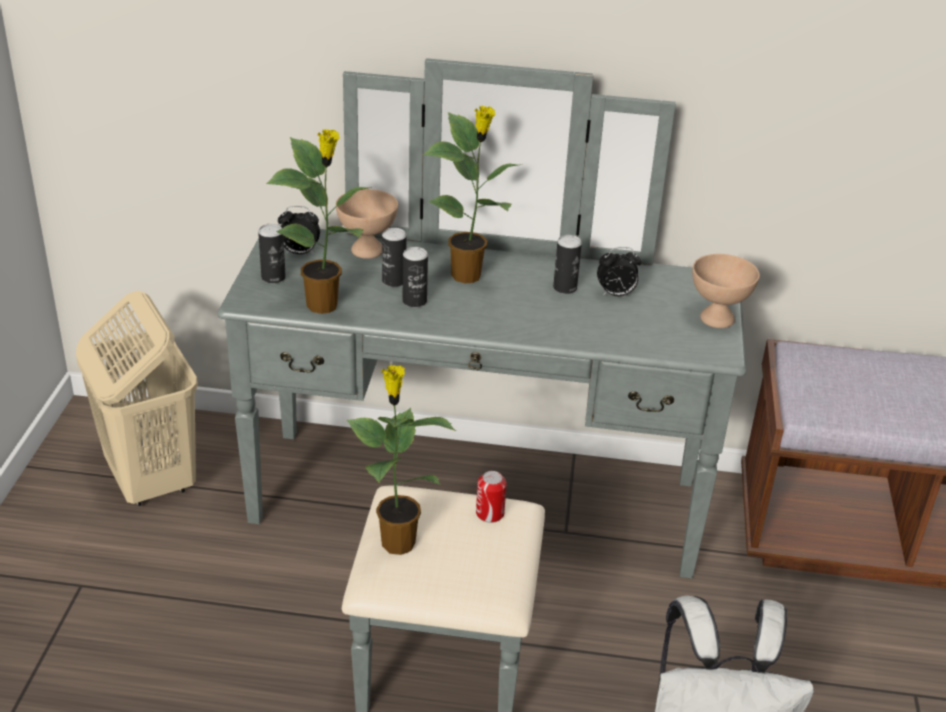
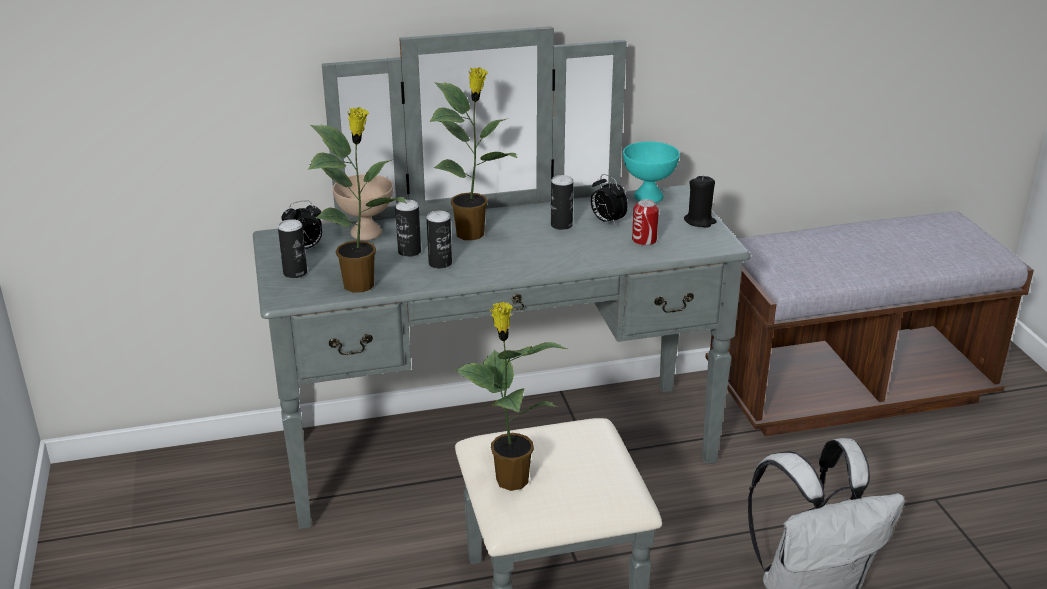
camera: 20 degrees left, 5 degrees down
(150, 479) = (178, 518): beige laundry basket -> none
(490, 513) = (575, 434): can -> can (644, 240)
(615, 295) = (607, 221): alarm clock -> alarm clock turned 75 degrees clockwise
(681, 276) = (648, 196): none -> turquoise bowl
(715, 319) = (699, 221): beige bowl -> black candle

